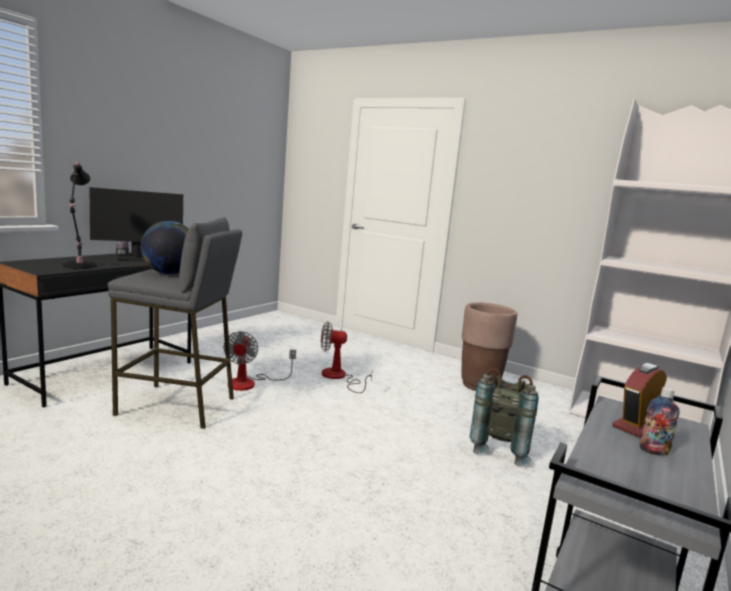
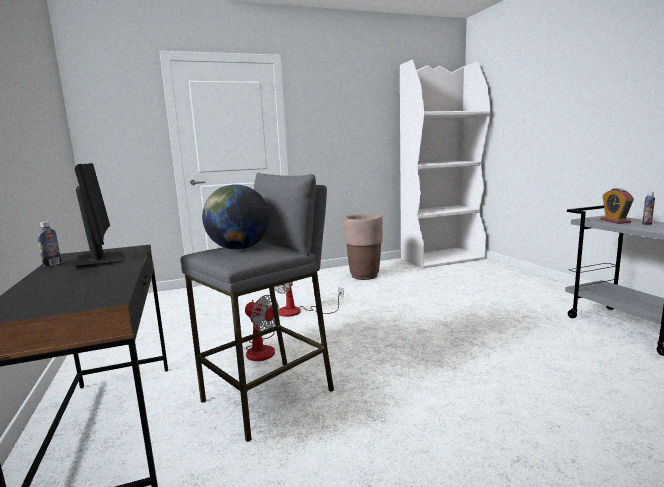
camera: 50 degrees left, 0 degrees up
(79, 266) = (100, 283): black table lamp -> none
(137, 258) = (100, 260): monitor -> monitor turned 45 degrees counterclockwise
(500, 448) = (451, 295): grey backpack -> none

